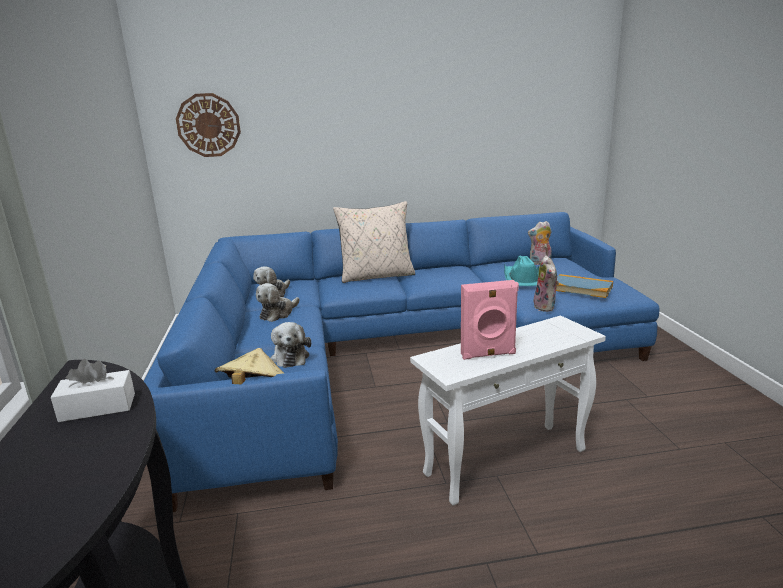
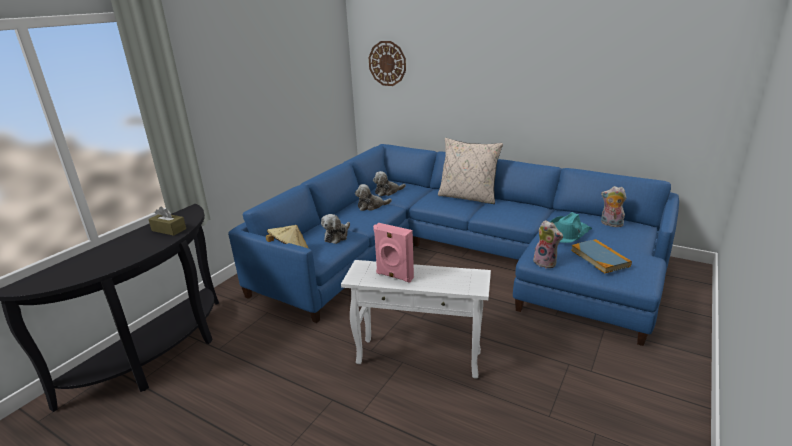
camera: 40 degrees right, 5 degrees up
(98, 407) = (169, 230): white tissue box -> brown tissue box
(546, 307) = (546, 263): plush toy -> plush toy turned 75 degrees counterclockwise

